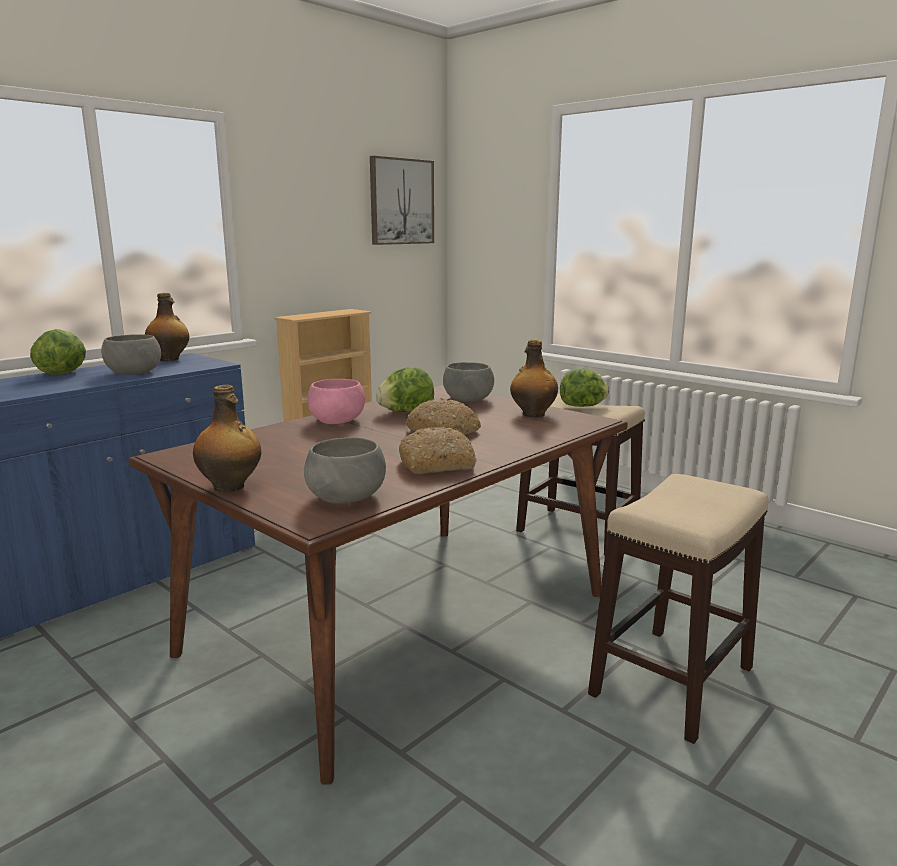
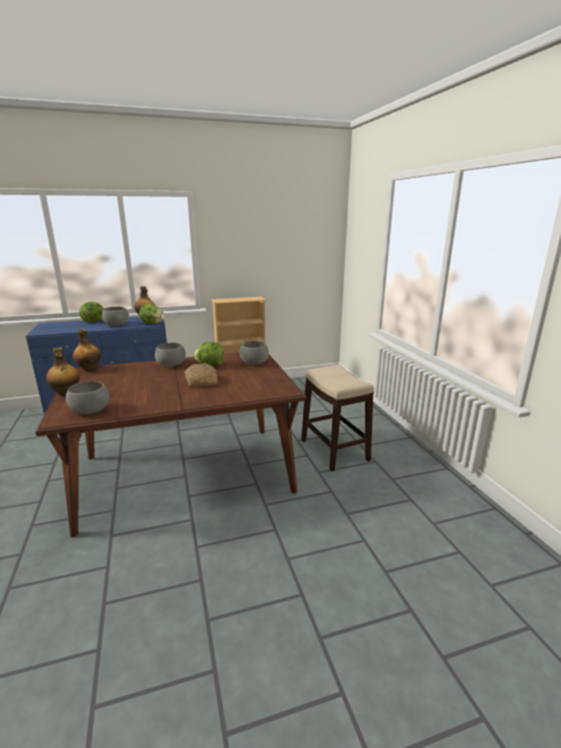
camera: 30 degrees right, 5 degrees up
(336, 420) = (171, 364): pink bowl -> grey bowl
(401, 201) = (309, 233): picture -> none
(438, 464) = (158, 401): bread -> none
(533, 414) = (265, 380): bottle -> bottle (89, 369)
(583, 406) = (336, 377): lettuce -> lettuce (152, 324)
(671, 682) = (266, 556): stool -> none

